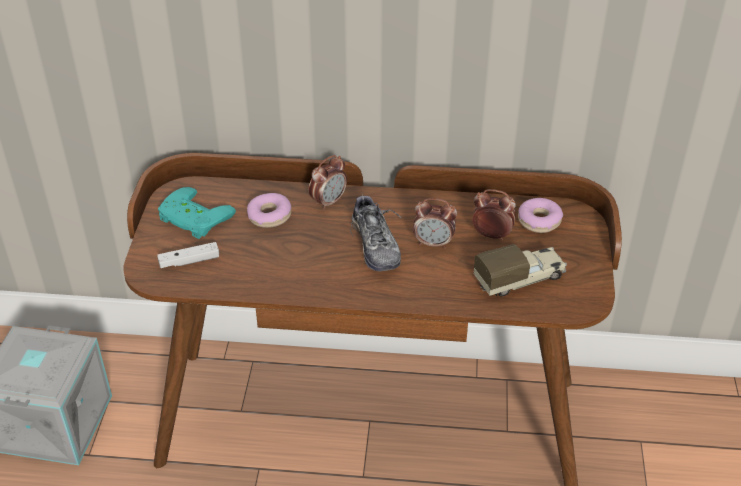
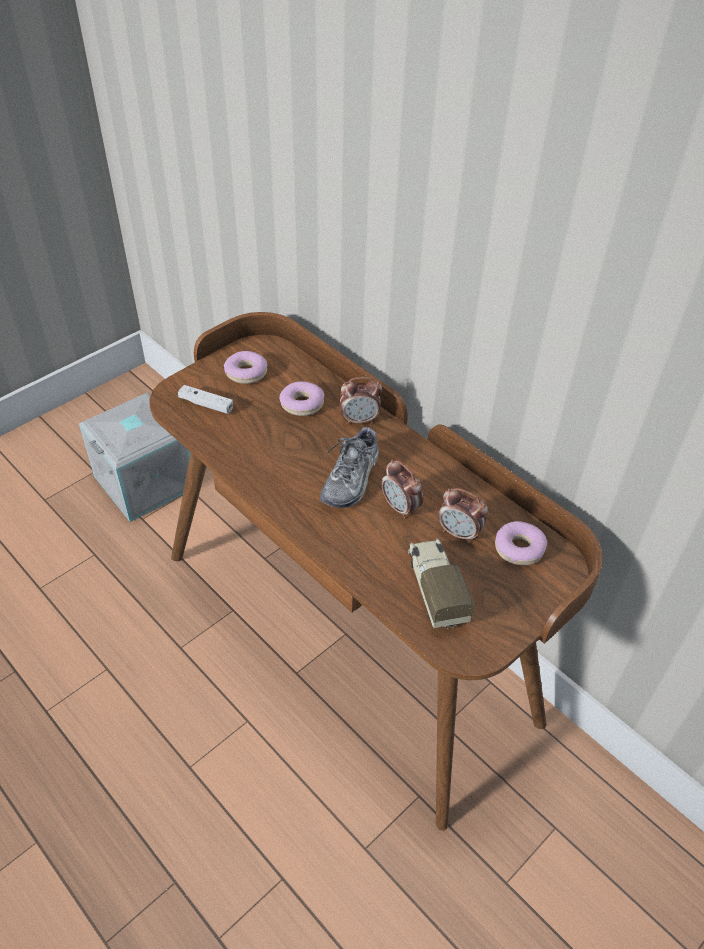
camera: 40 degrees right, 5 degrees up
(192, 219) = (246, 373): turquoise game controller -> donut
(491, 235) = (459, 533): alarm clock -> alarm clock turned 150 degrees clockwise
(520, 279) = (435, 589): toy truck -> toy truck turned 120 degrees counterclockwise

